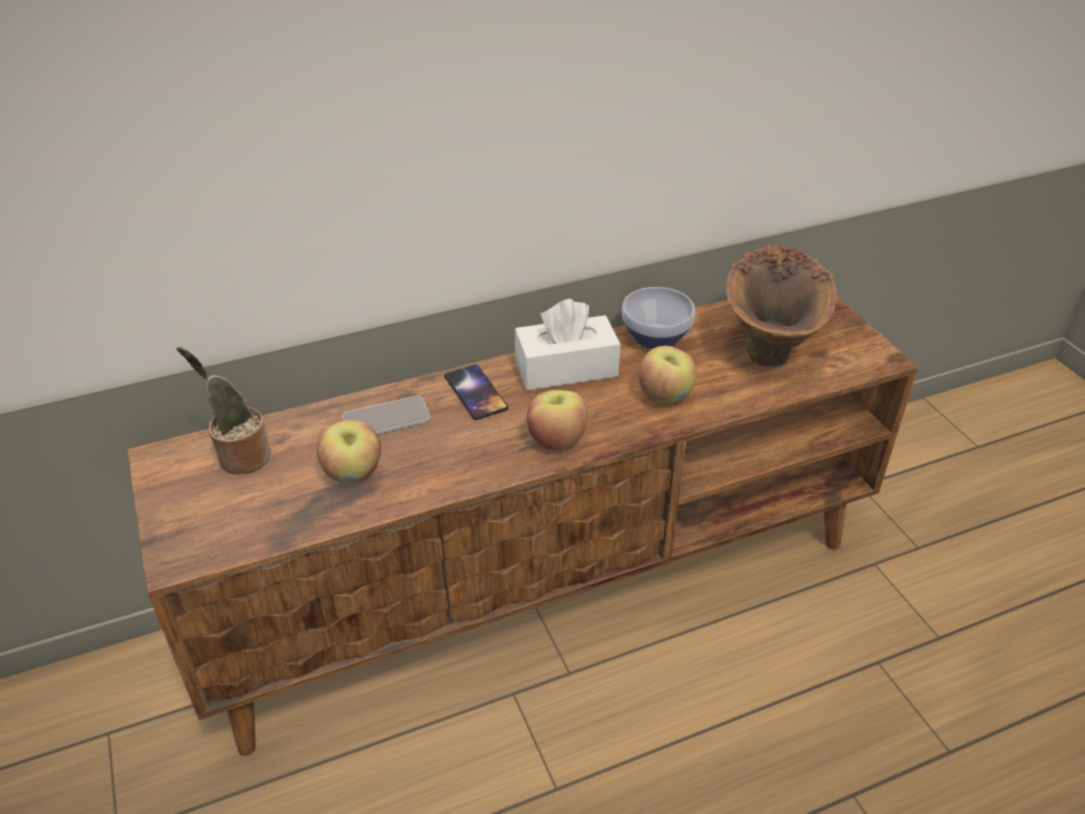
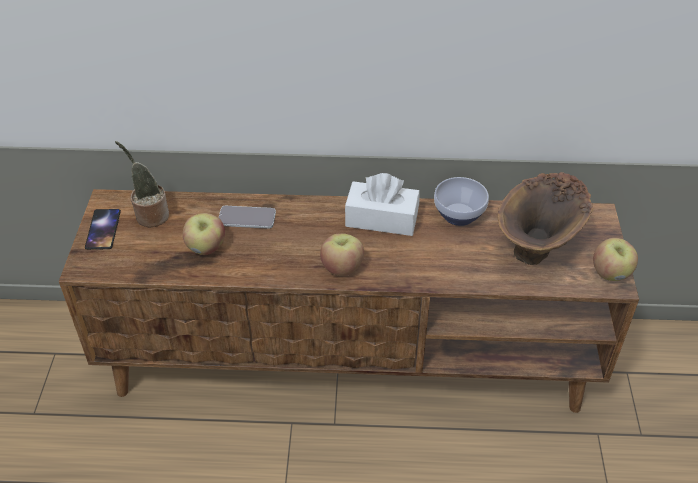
camera: 25 degrees right, 5 degrees up
(475, 392) = (312, 217): phone -> phone (103, 229)
(665, 396) = (434, 260): apple -> apple (611, 273)

